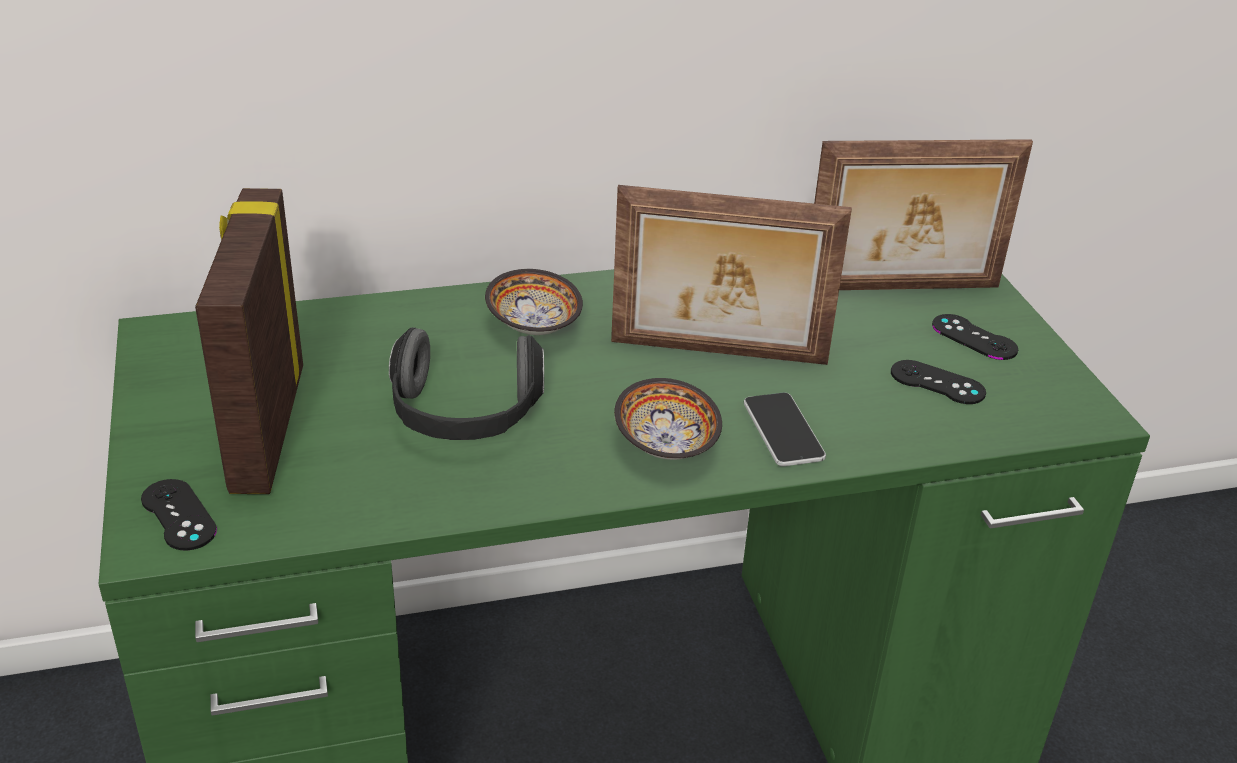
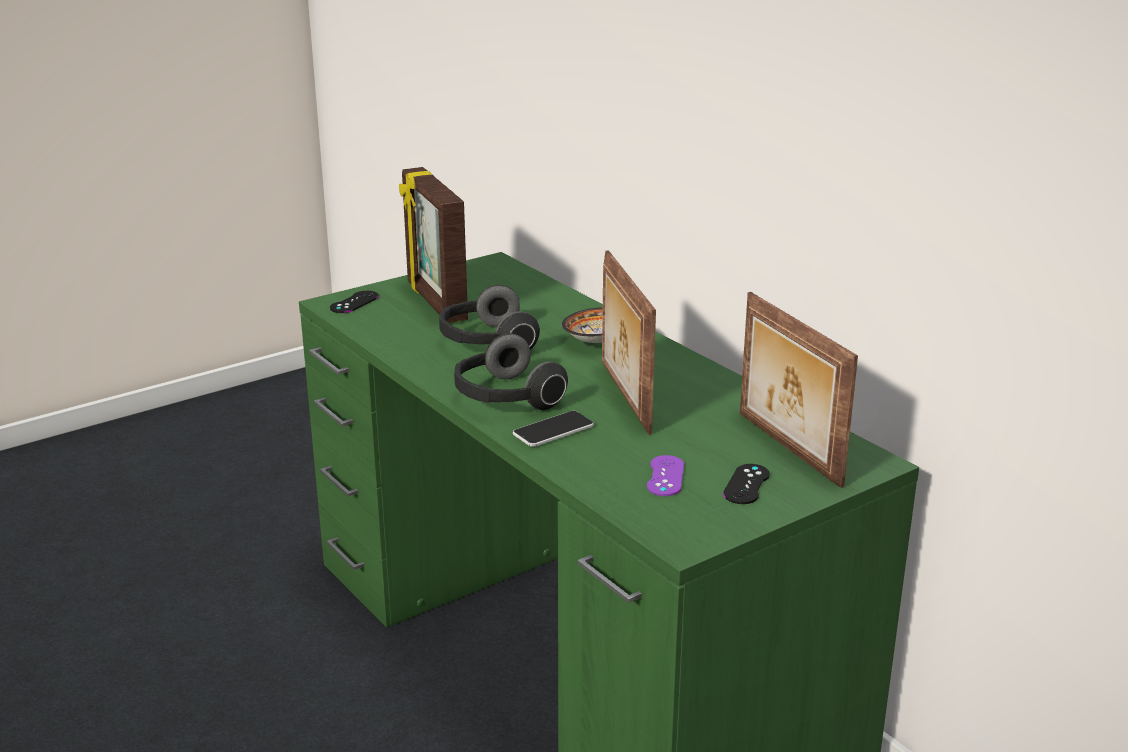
camera: 70 degrees right, 10 degrees down
(264, 428) = (435, 302): picture frame -> picture frame turned 90 degrees counterclockwise
(664, 446) = (505, 398): bowl -> headphones
(937, 383) = (665, 476): black game controller -> purple game controller

